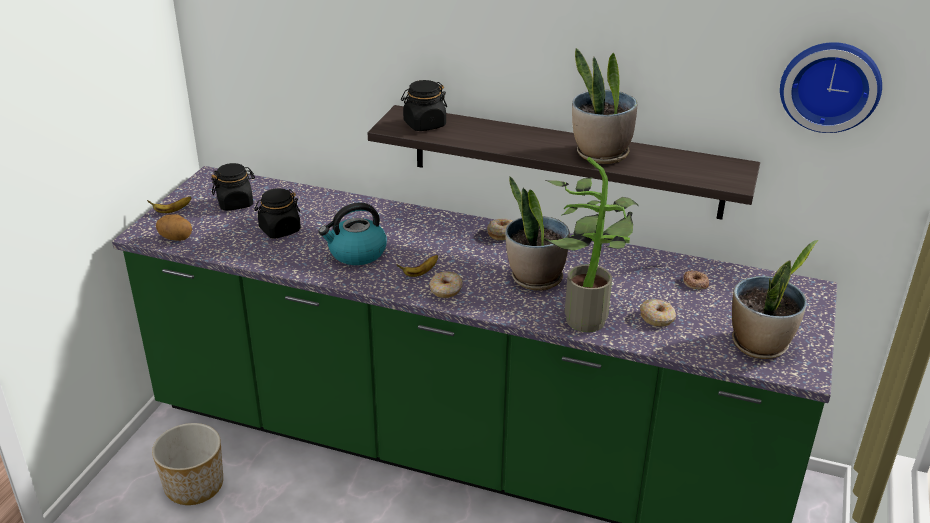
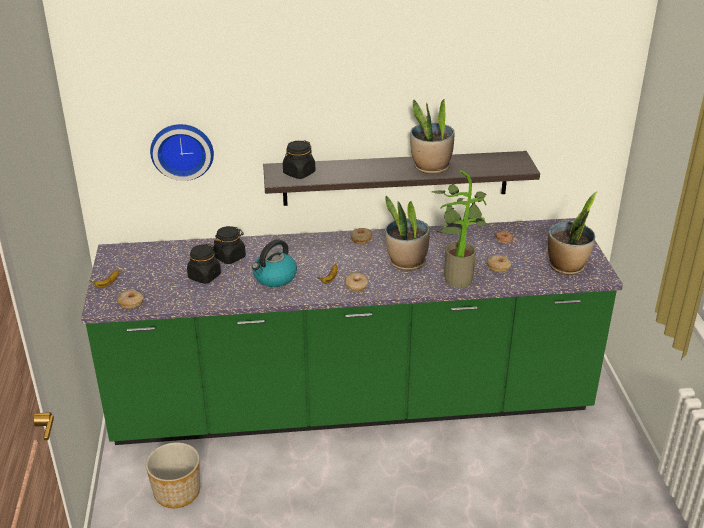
camera: 25 degrees left, 0 degrees up
(176, 238) = (131, 302): potato -> donut
(235, 203) = (152, 266): black jar -> black jar (230, 257)
(830, 85) = (566, 93): wall clock -> wall clock (182, 150)

